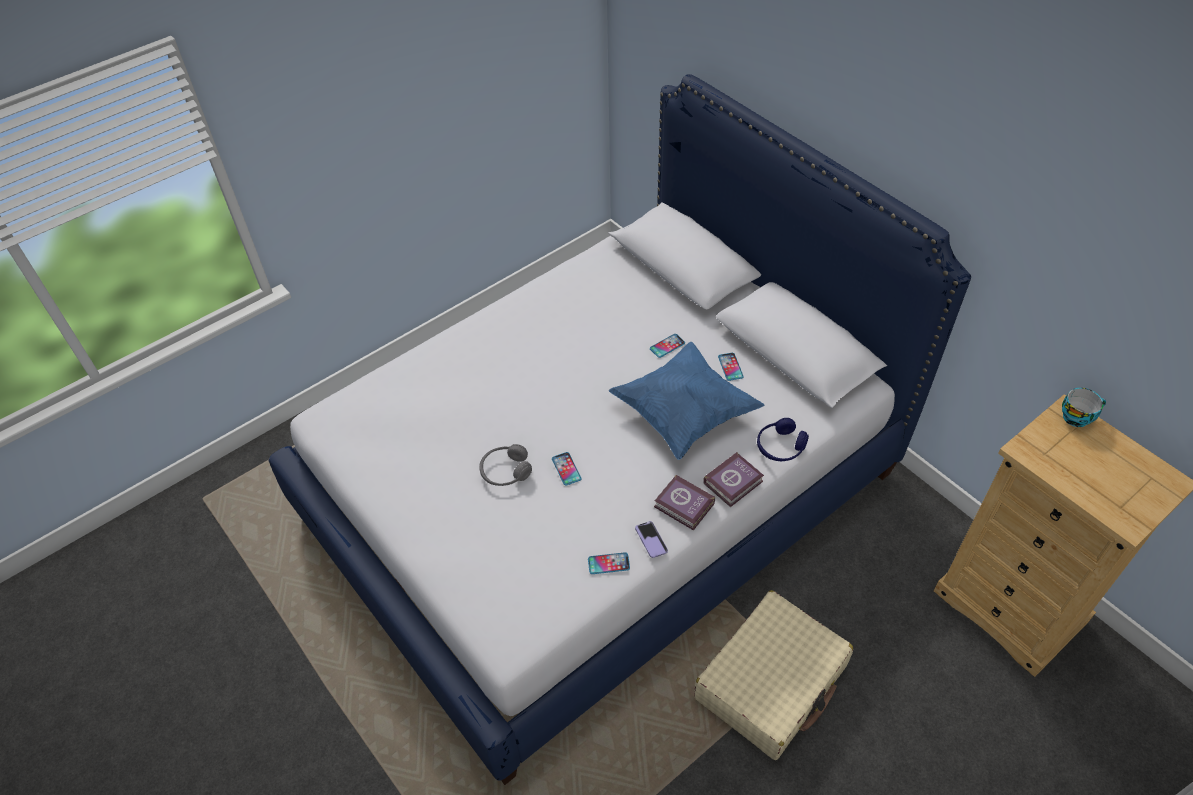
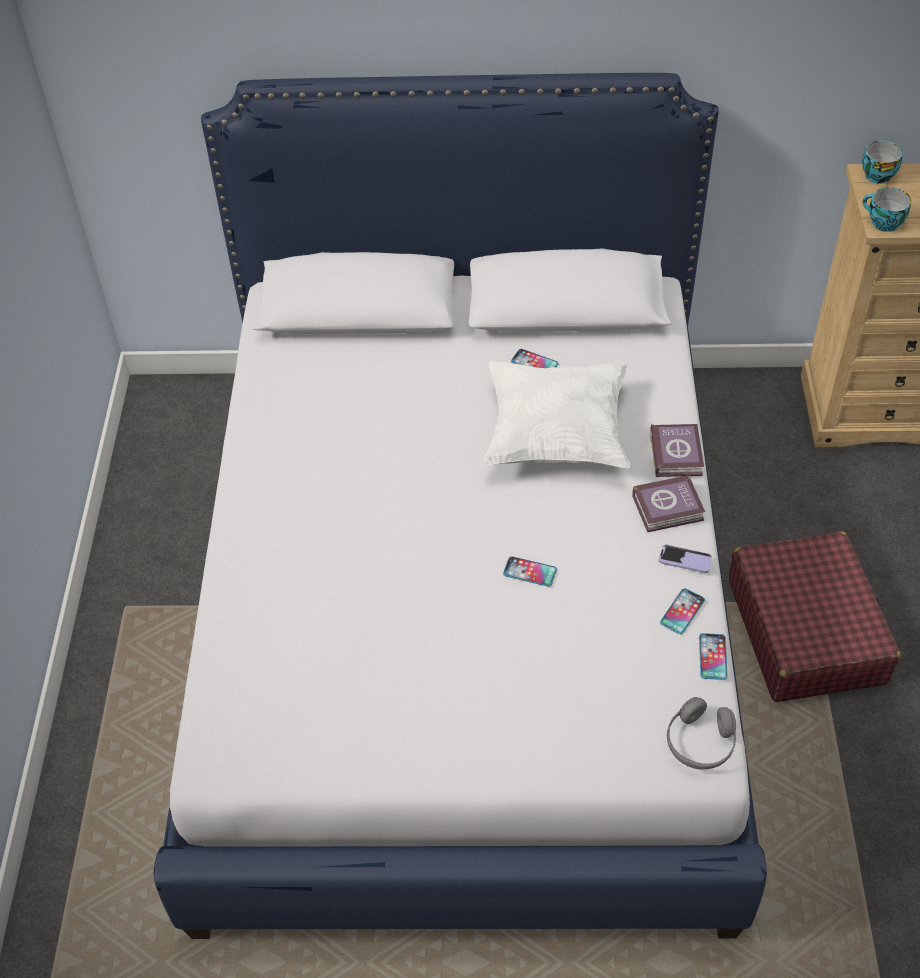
camera: 50 degrees left, 0 degrees up
(505, 471) = (480, 626): grey headphones -> grey headphones (700, 742)
(667, 346) = (454, 390): phone -> phone (712, 657)
(684, 414) = (556, 435): blue pillow -> white pillow
(771, 682) = (806, 630): beige suitcase -> red suitcase
(780, 447) = (668, 393): blue headphones -> none
(1027, 448) = (882, 223): none -> cup

